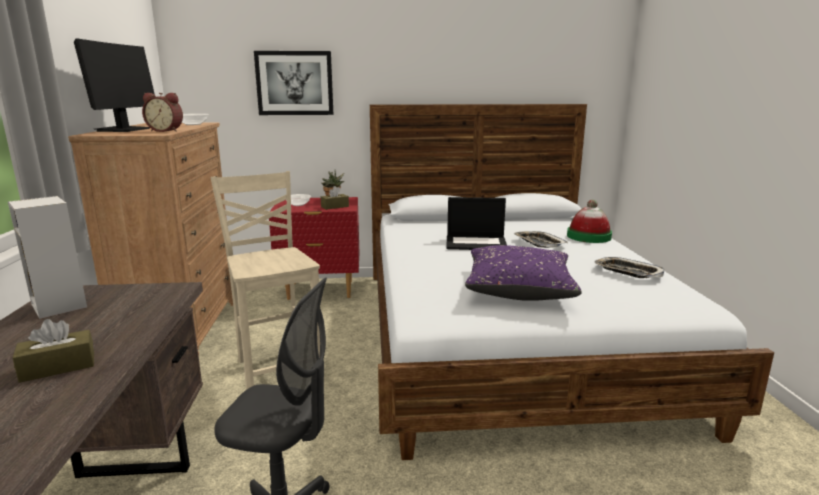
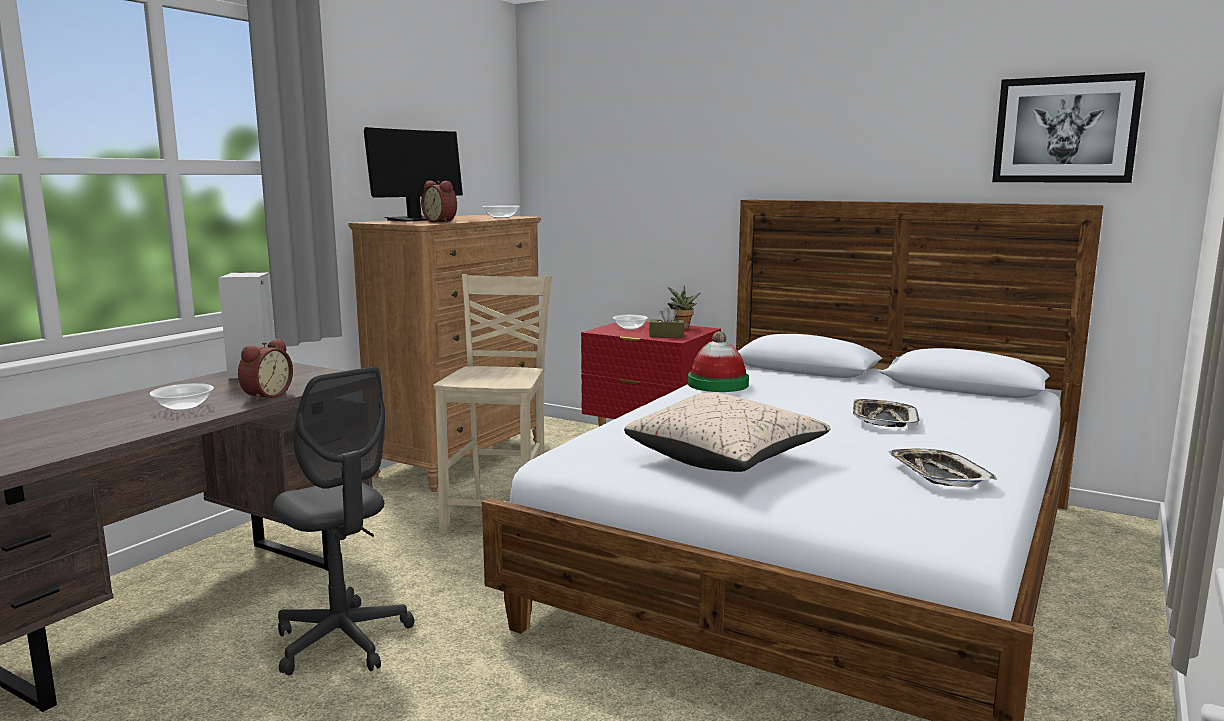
camera: 35 degrees right, 5 degrees down
(58, 367) = (184, 407): brown tissue box -> bowl
(131, 328) = (265, 396): none -> alarm clock
(294, 83) = (654, 170): picture -> picture (1065, 130)
(476, 243) = (787, 404): laptop -> none
(519, 289) = (726, 458): purple pillow -> beige pillow
(588, 236) = (991, 426): hat -> hat (718, 384)

